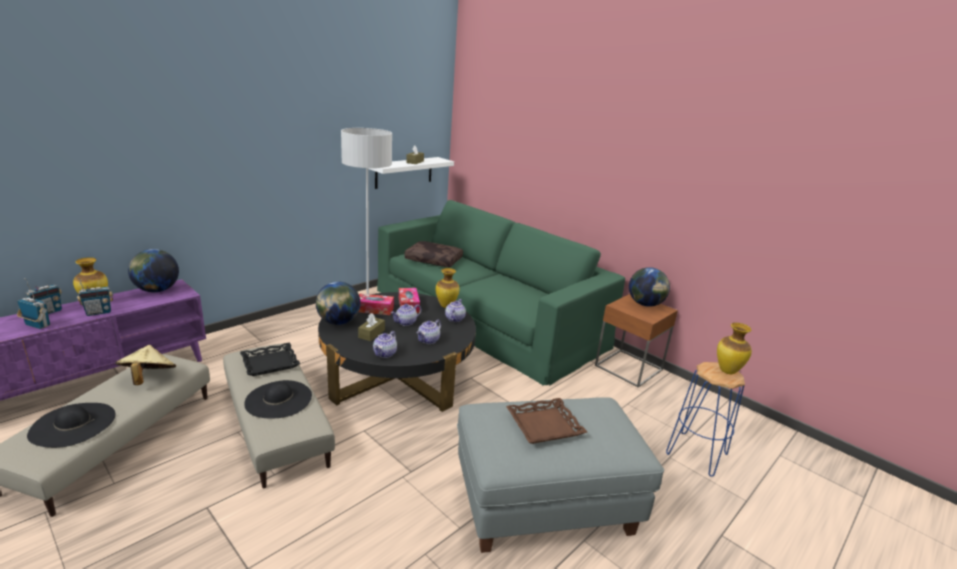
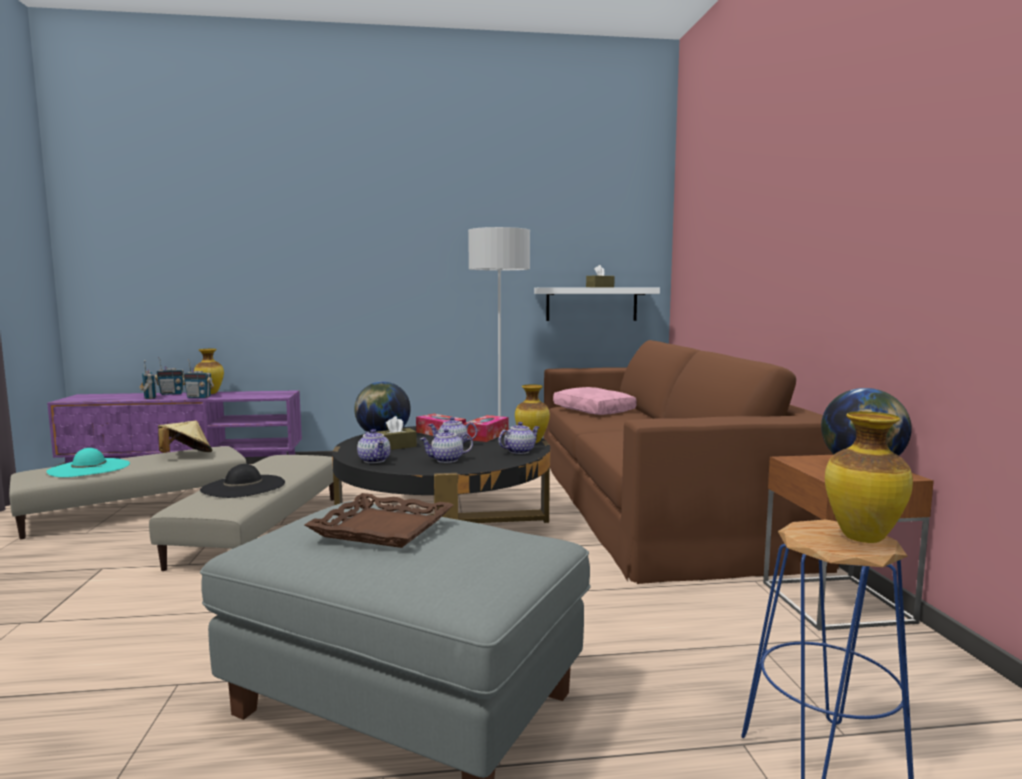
camera: 40 degrees right, 15 degrees down
(72, 424) = (89, 468): black hat -> turquoise hat
(157, 290) = (265, 393): globe -> none
(270, 363) = (290, 464): black tray -> none
(385, 354) = (375, 460): teapot -> teapot turned 90 degrees counterclockwise
(434, 260) = (595, 410): brown pillow -> pink pillow
(486, 316) = (653, 499): green sofa -> brown sofa

